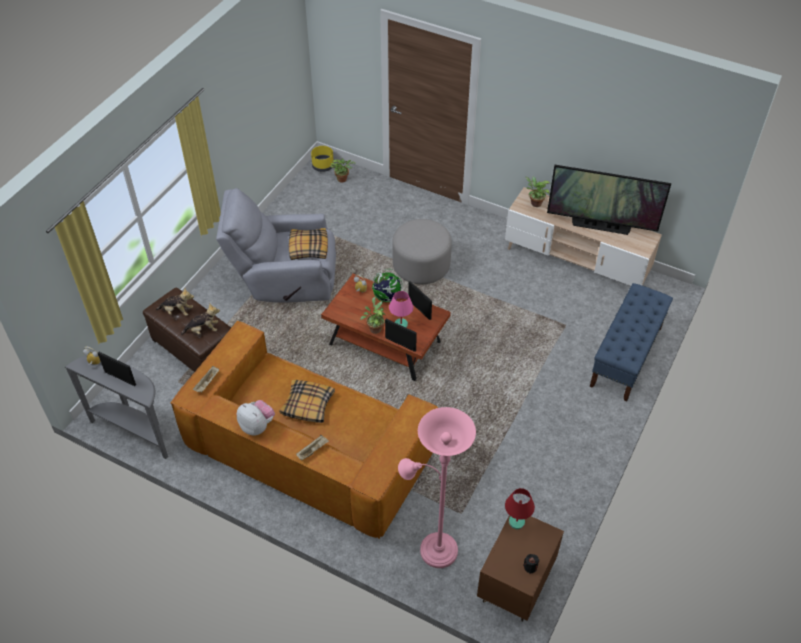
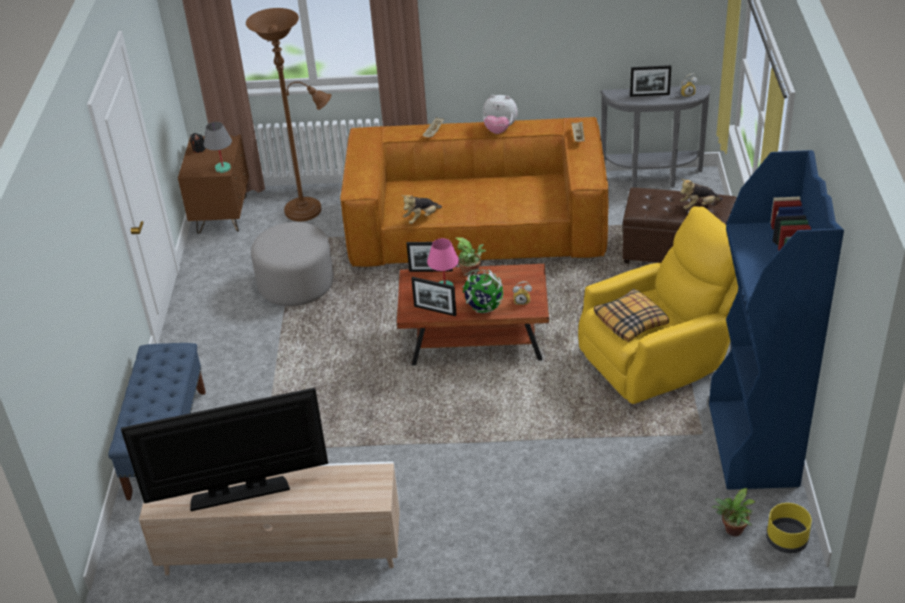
camera: 155 degrees right, 10 degrees down
(203, 330) = (651, 202): plush toy -> plush toy (421, 218)
(284, 279) = (662, 356): grey armchair -> yellow armchair
(290, 210) = (753, 445): none -> blue bookcase
(307, 405) = (484, 195): pillow -> none
(421, 265) = (503, 447): grey ottoman -> grey ottoman (296, 284)
(434, 548) = (308, 210): pink floor lamp -> brown floor lamp
(517, 522) = (222, 168): red table lamp -> grey table lamp
(534, 203) = (358, 488): potted plant -> none

